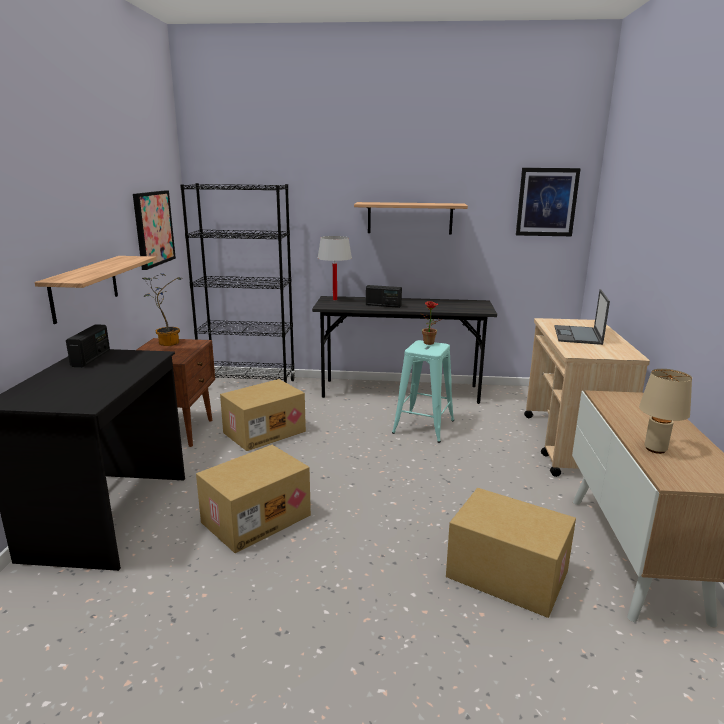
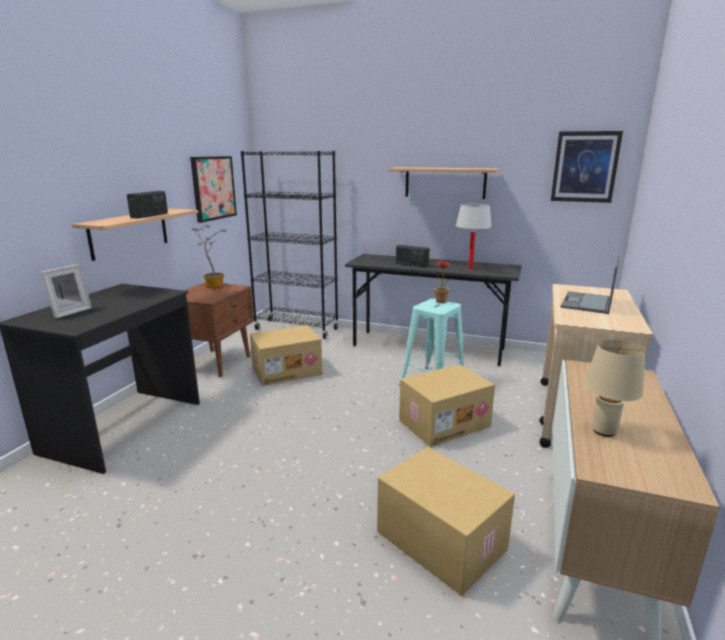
camera: 15 degrees right, 0 degrees up
(56, 387) = (69, 312): none -> picture frame
(91, 358) = (119, 291): radio -> radio (150, 215)
(256, 518) = (237, 446): cardboard box -> cardboard box (444, 422)
(335, 299) = (371, 257): white table lamp -> white table lamp (470, 269)

